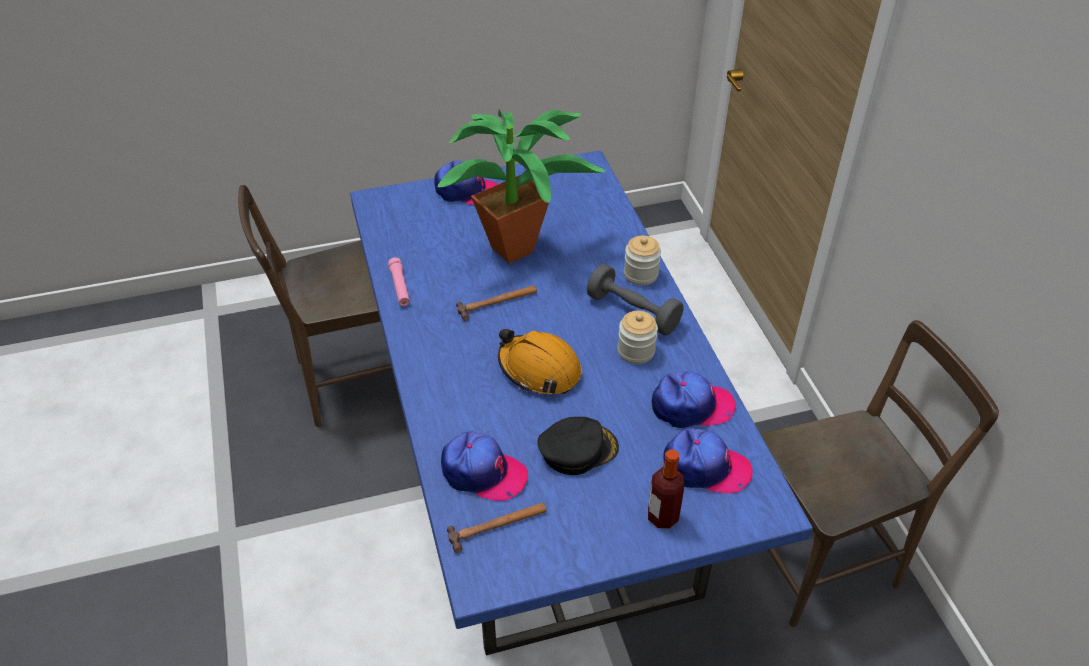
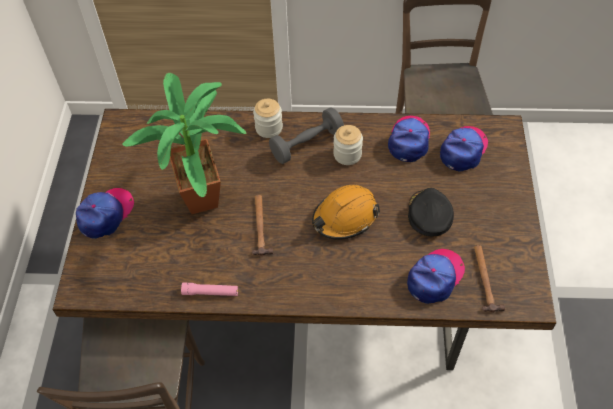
camera: 70 degrees left, 10 degrees up
(543, 469) = (308, 291): blue dining table -> brown dining table
(662, 517) = (498, 184): bottle -> none

